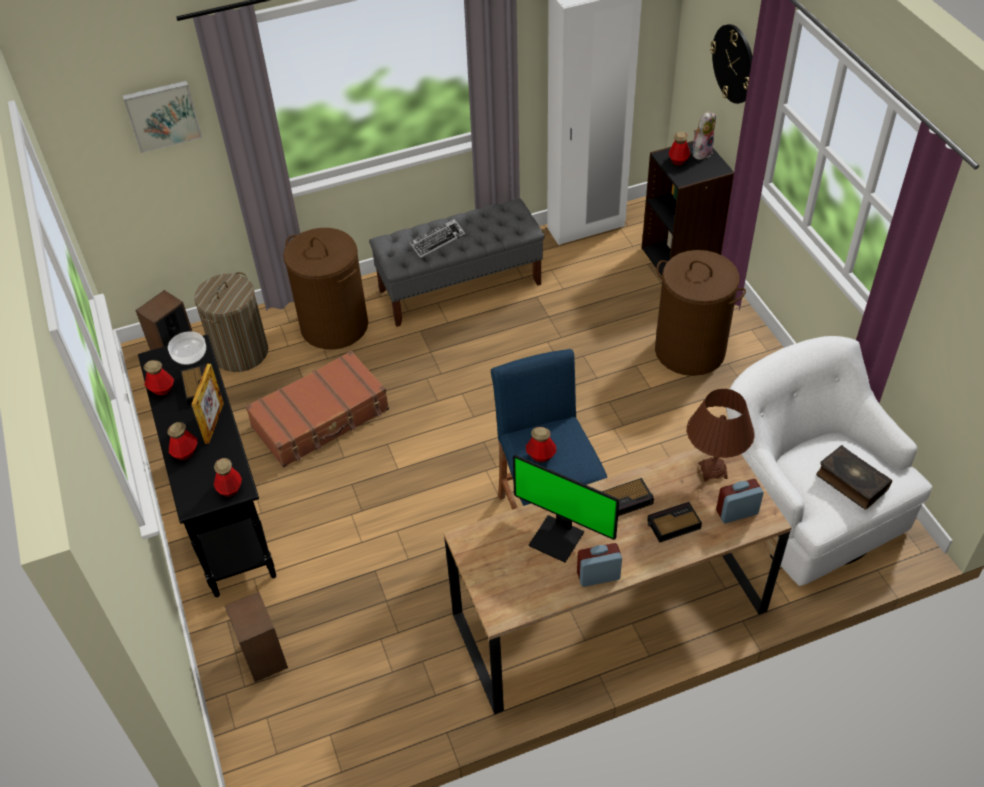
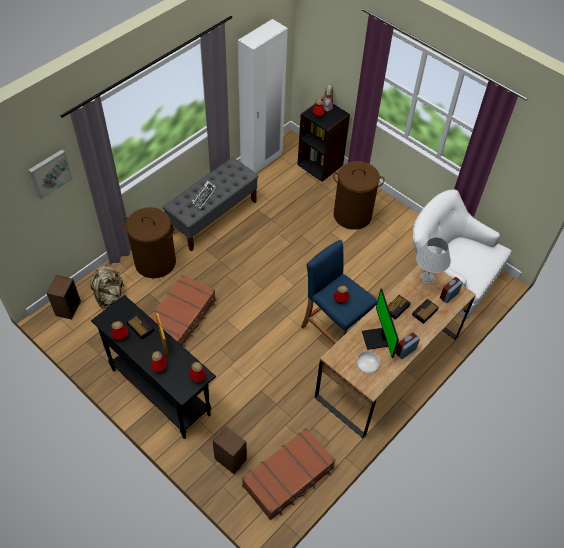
camera: 30 degrees left, 5 degrees up
(190, 355) = (123, 310): bowl -> bowl (367, 365)
(240, 352) = (109, 296): laundry basket -> beige backpack
(335, 724) = (289, 477): none -> brown suitcase
(558, 537) = (376, 339): monitor -> monitor turned 75 degrees clockwise
(713, 470) = (427, 278): brown table lamp -> white table lamp
(734, 63) = (342, 57): wall clock -> none
(851, 482) = (478, 261): book -> none

